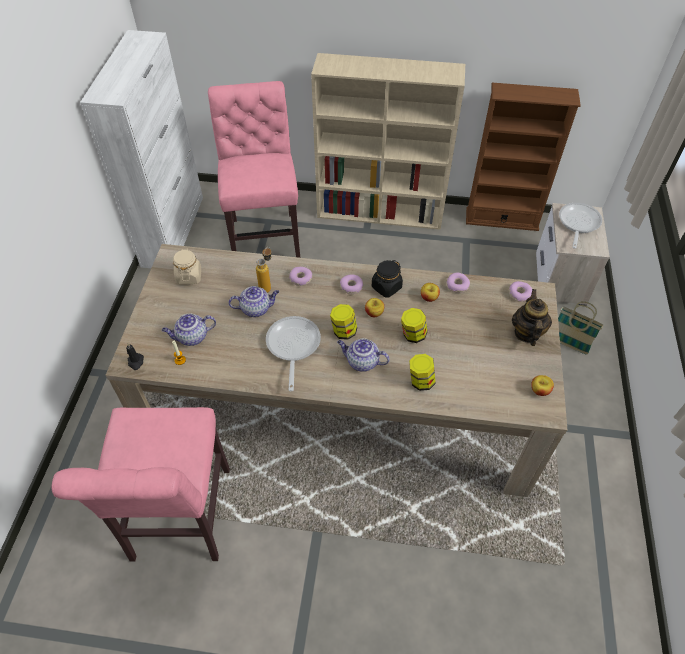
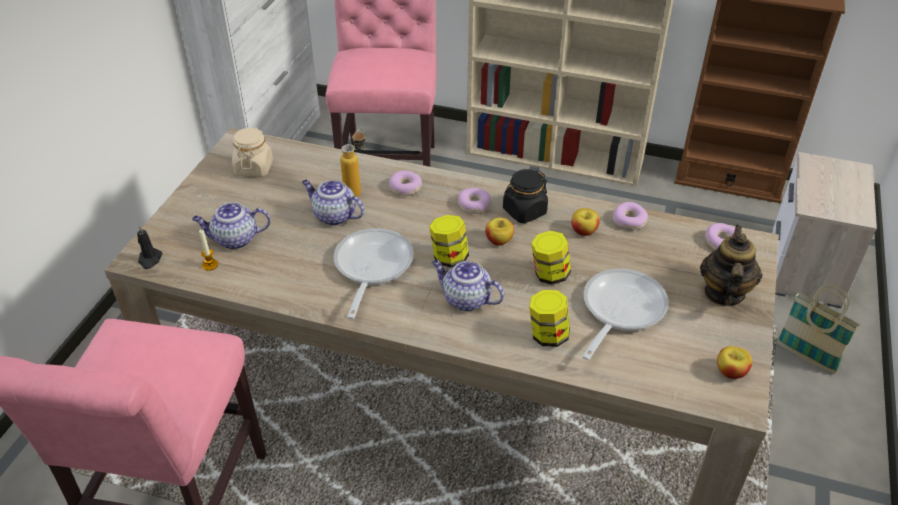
camera: 10 degrees right, 10 degrees down
(256, 309) = (333, 216): teapot -> teapot turned 150 degrees counterclockwise
(577, 224) = (832, 181): frying pan -> frying pan (619, 310)

